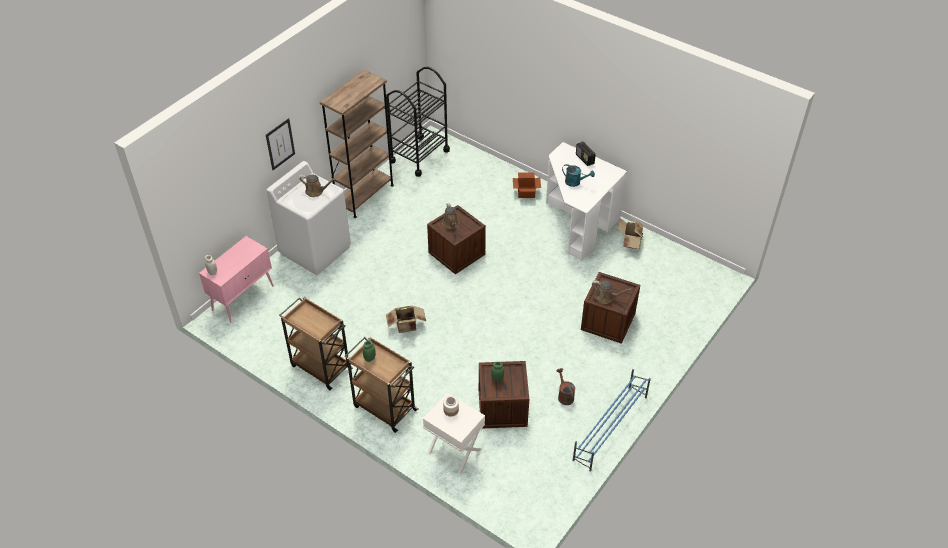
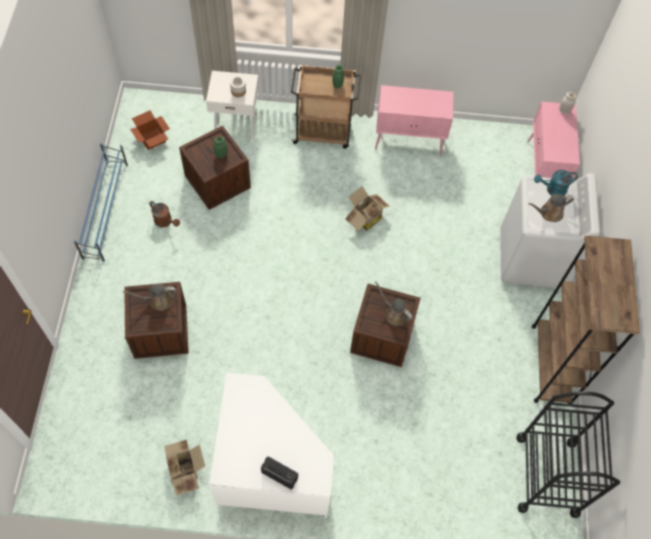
camera: 145 degrees right, 15 degrees up
(280, 144) = (619, 184): picture -> none
(320, 367) = (409, 140): brown cart -> pink cabinet
(526, 192) = (365, 488): cardboard box -> cardboard box (152, 139)
(575, 182) = (268, 420): turquoise watering can -> turquoise watering can (552, 190)

